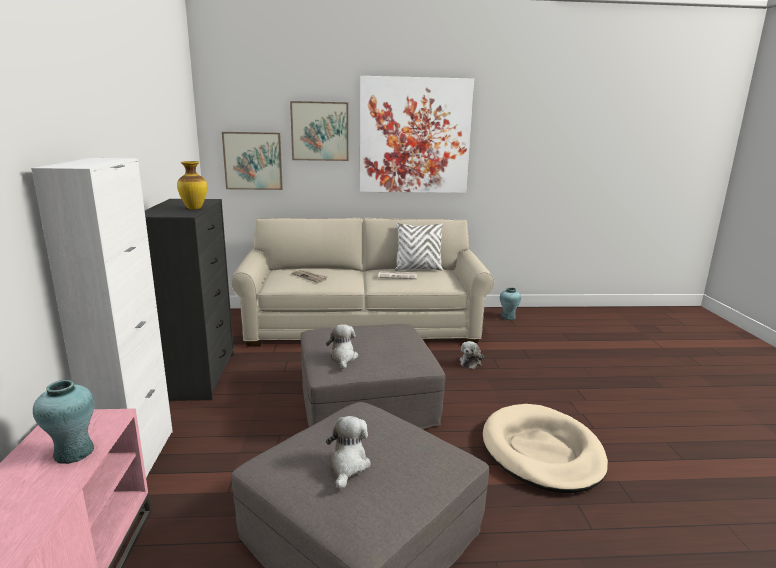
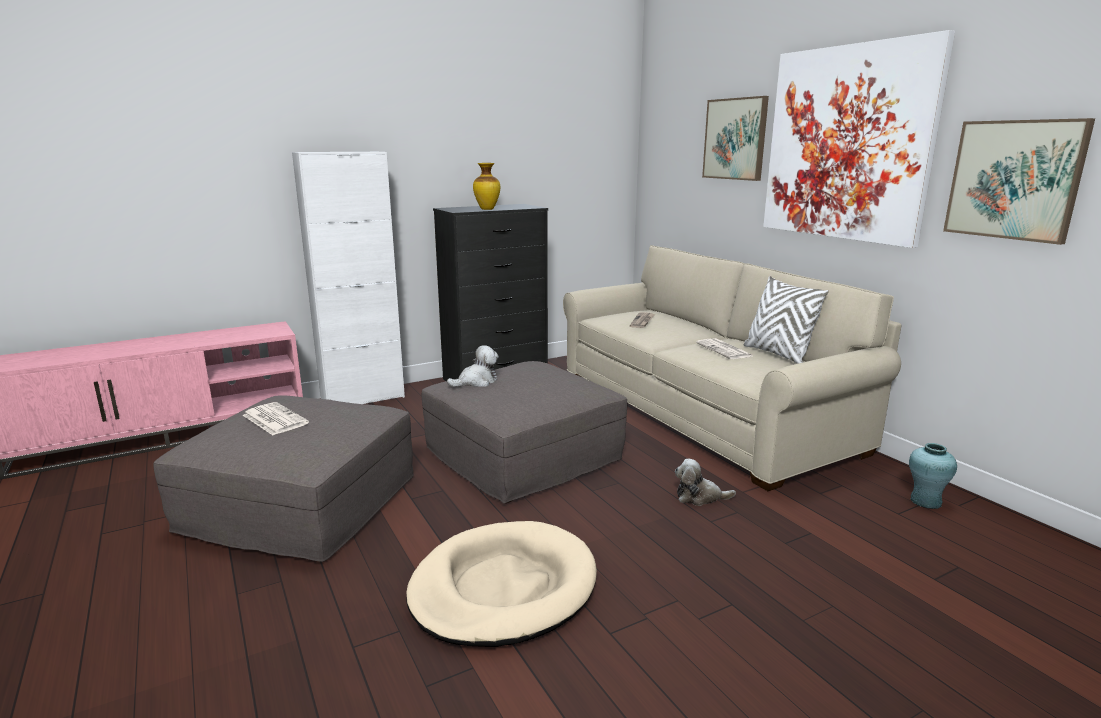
camera: 65 degrees right, 0 degrees up
(73, 452) = (234, 337): turquoise vase -> none
(253, 161) = (673, 177): picture -> picture (1014, 180)
(347, 465) = (274, 419): plush toy -> newspaper

